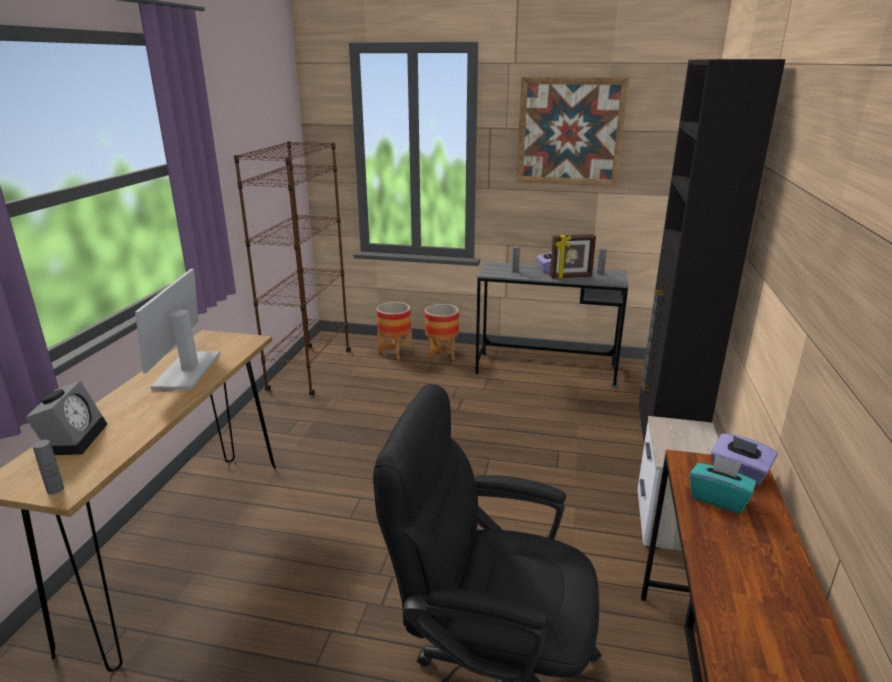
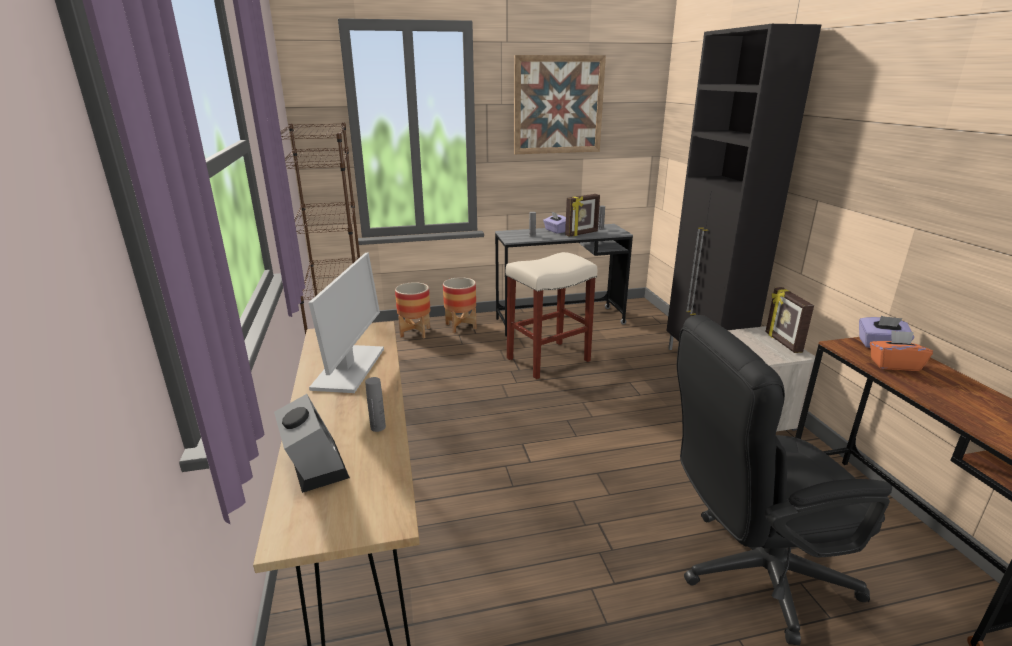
camera: 25 degrees left, 0 degrees up
(55, 489) = (372, 522): grey bottle -> grey bottle (378, 427)
(187, 370) = (349, 369): monitor -> monitor turned 150 degrees counterclockwise
(494, 407) = (547, 360): none -> beige stool
(706, 445) = (782, 342): none -> picture frame
(718, 498) = (894, 365): turquoise tissue box -> orange tissue box

